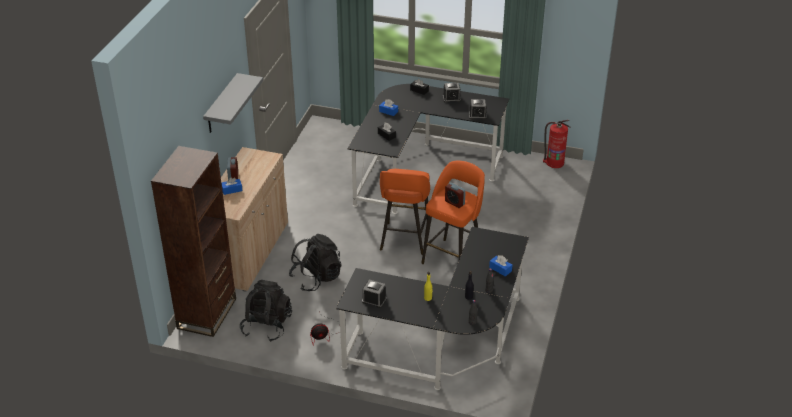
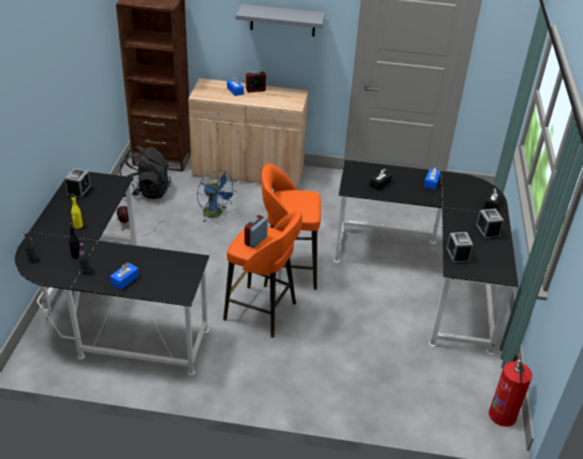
camera: 80 degrees right, 0 degrees up
(316, 278) = (216, 214): black backpack -> blue fan

